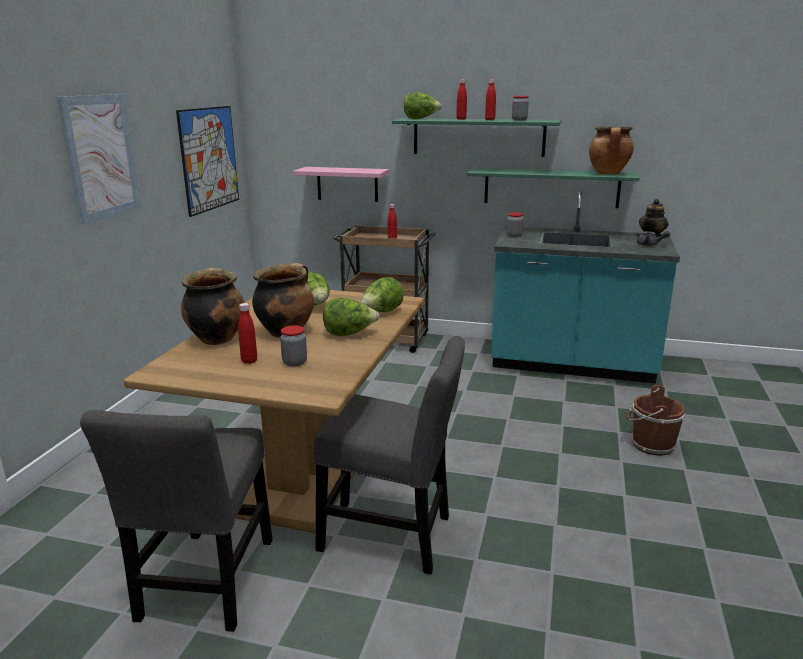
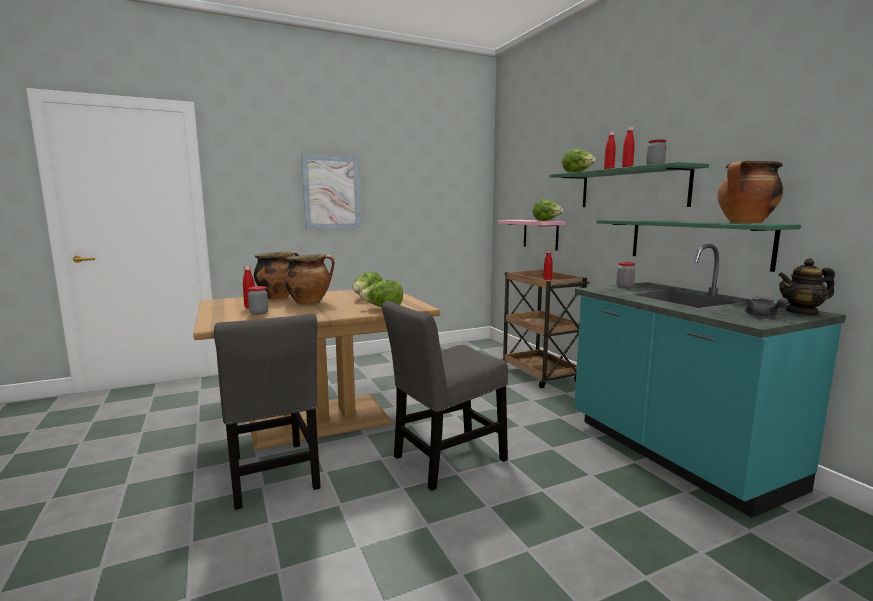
camera: 50 degrees right, 10 degrees down
(206, 584) = (177, 441): grey chair -> grey chair (445, 461)
(209, 159) = (444, 208): picture -> none
(349, 334) = (327, 311): lettuce -> lettuce (546, 221)
(650, 445) = (595, 559): brown bucket -> none

